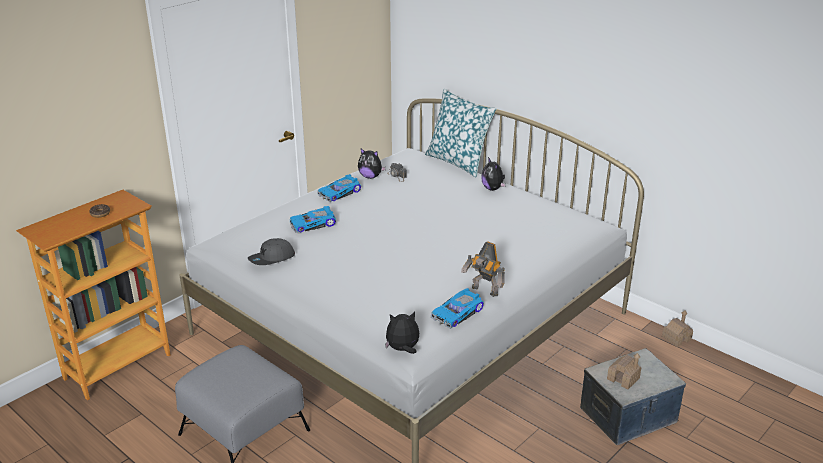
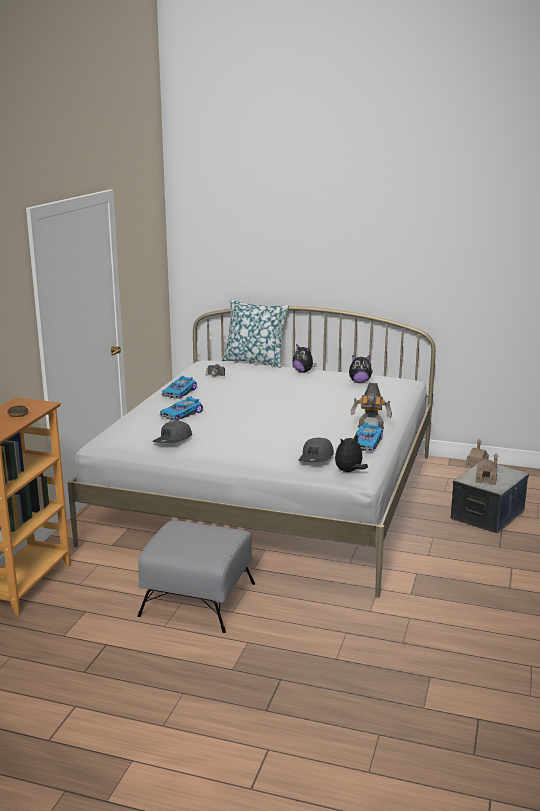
camera: 25 degrees left, 10 degrees down
(370, 176) = (193, 379): plush toy -> plush toy (359, 382)
(384, 322) = (317, 458): none -> grey cap

